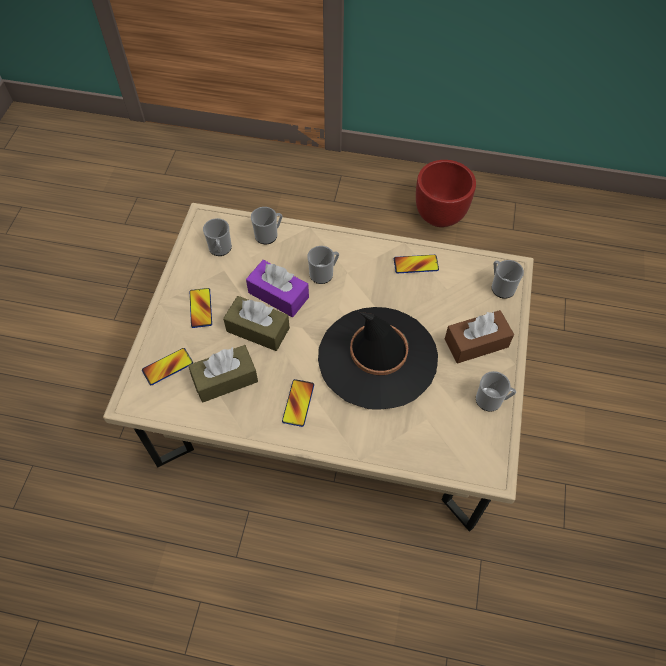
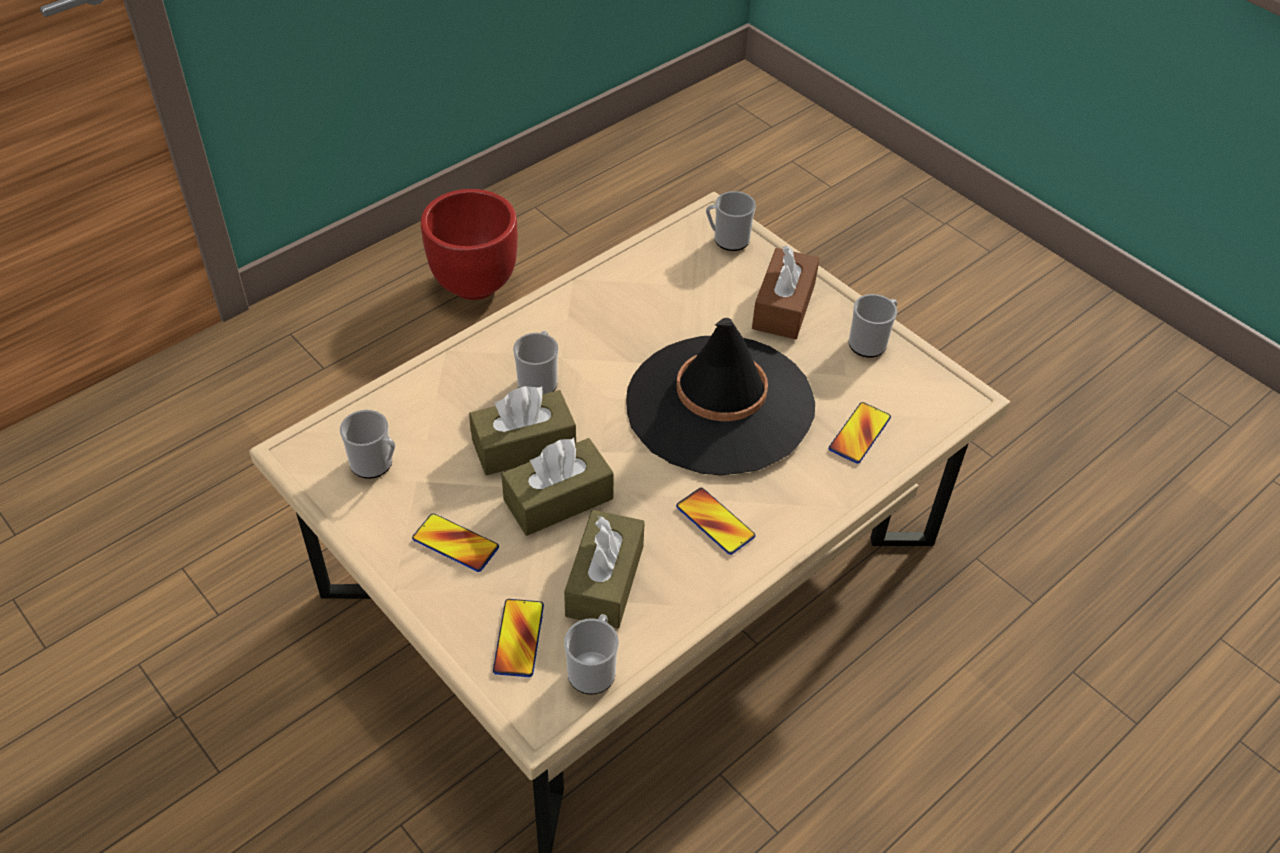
camera: 55 degrees left, 10 degrees down
(269, 235) = (412, 397): mug -> mug (593, 669)
(278, 295) = (524, 445): purple tissue box -> brown tissue box
(416, 264) = (618, 289): phone -> phone (859, 434)

